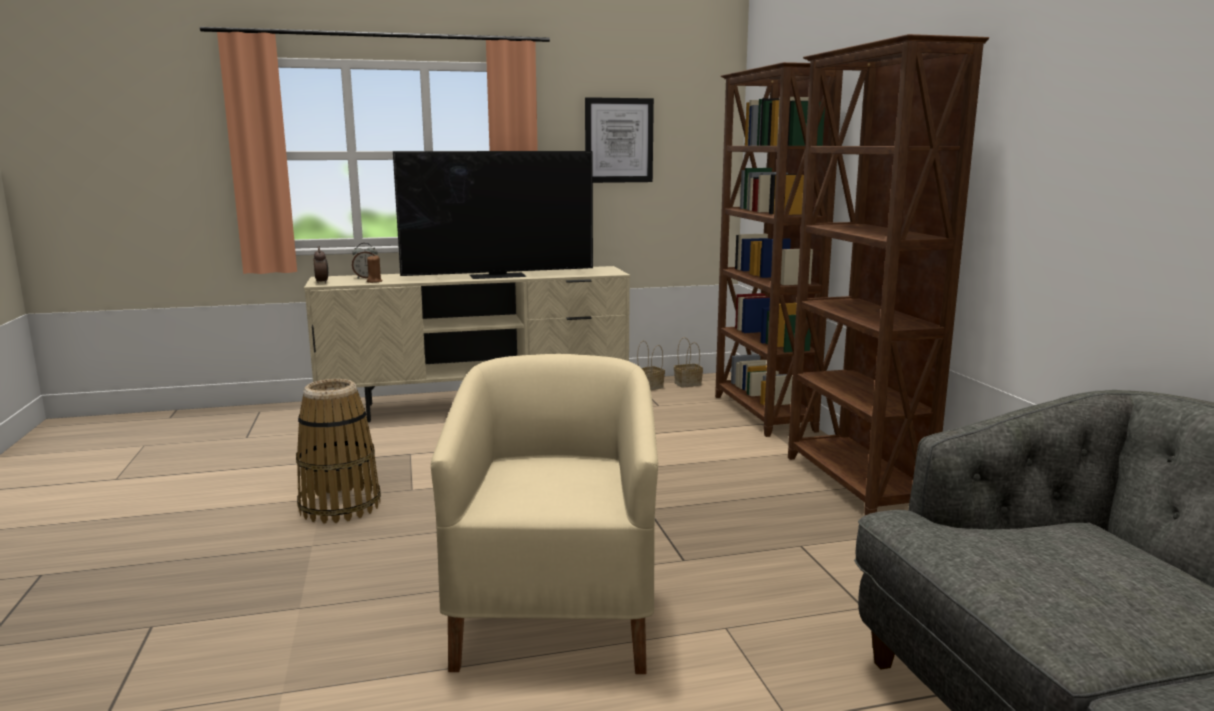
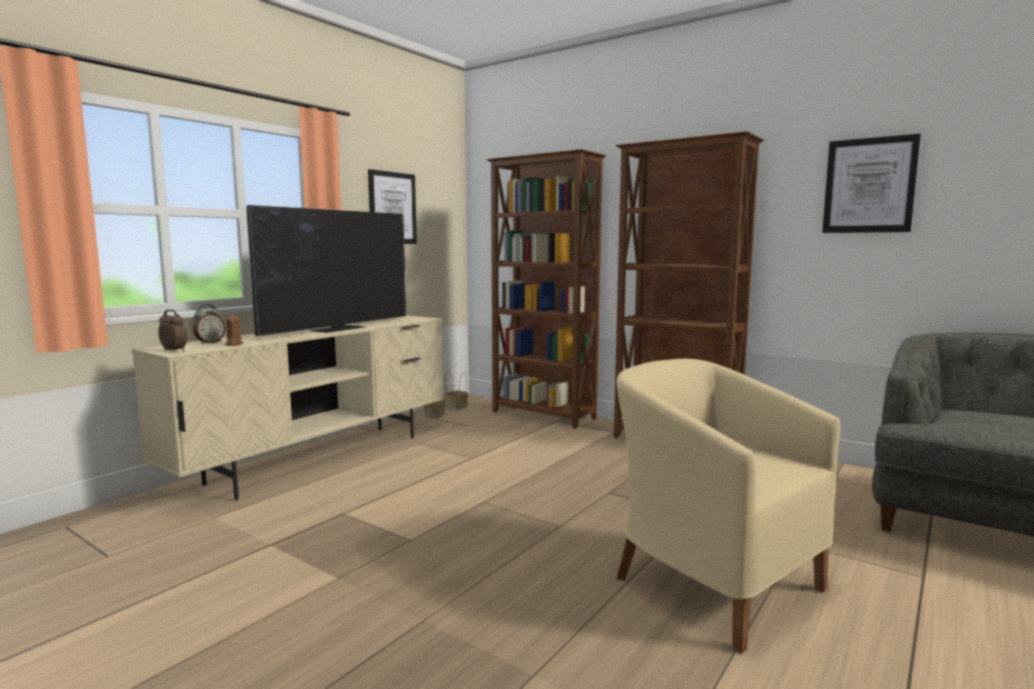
camera: 40 degrees left, 5 degrees down
(340, 506) = (373, 577): basket -> none
(1115, 115) = (869, 185): none -> picture

